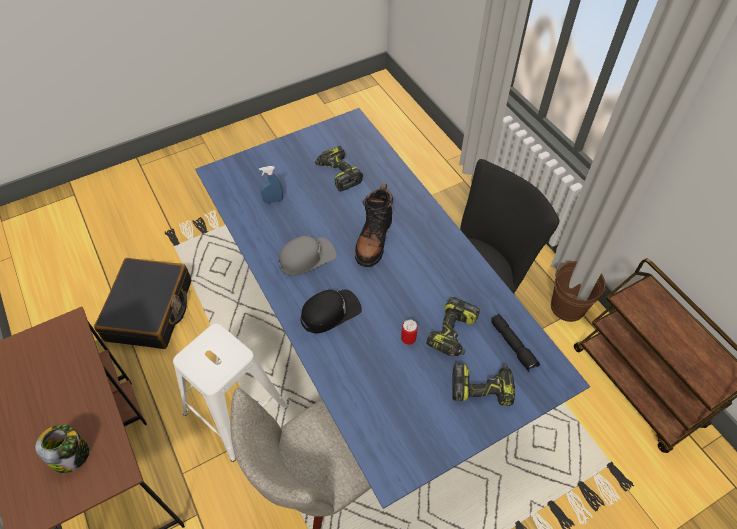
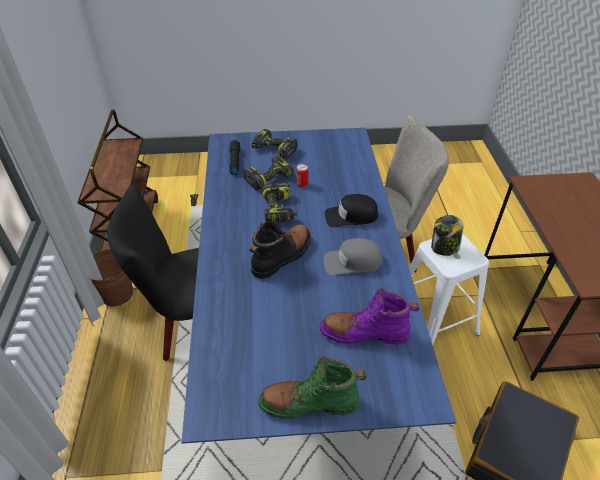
camera: 155 degrees left, 10 degrees down
(71, 455) = (562, 199): jar -> jar (444, 248)
(273, 200) = (364, 333): blue spray bottle -> purple boot
(294, 147) = (309, 403): none -> green boot
(338, 173) = (275, 340): power drill -> power drill (279, 210)

